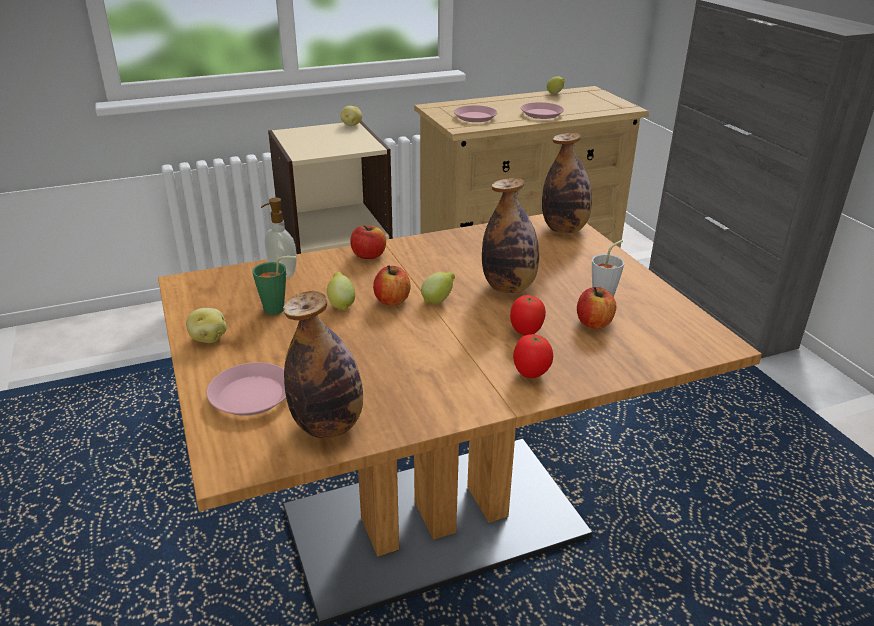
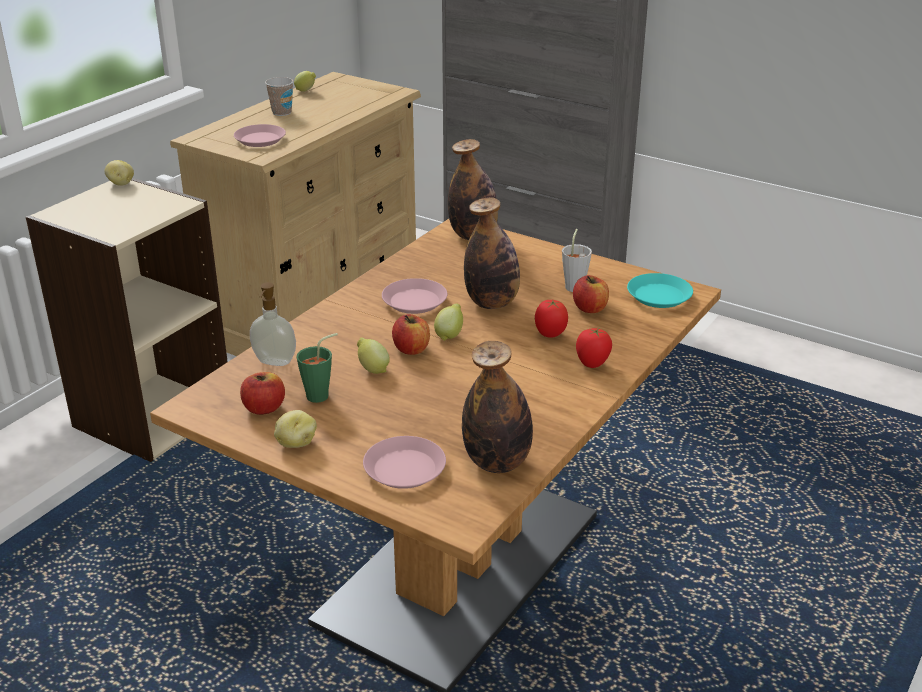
camera: 35 degrees left, 0 degrees up
(369, 255) = (334, 317): apple -> apple (264, 408)
(516, 103) = (282, 112): none -> cup
(542, 114) = (323, 119): pink plate -> pink plate (415, 301)
(681, 336) = (659, 296): none -> turquoise plate

